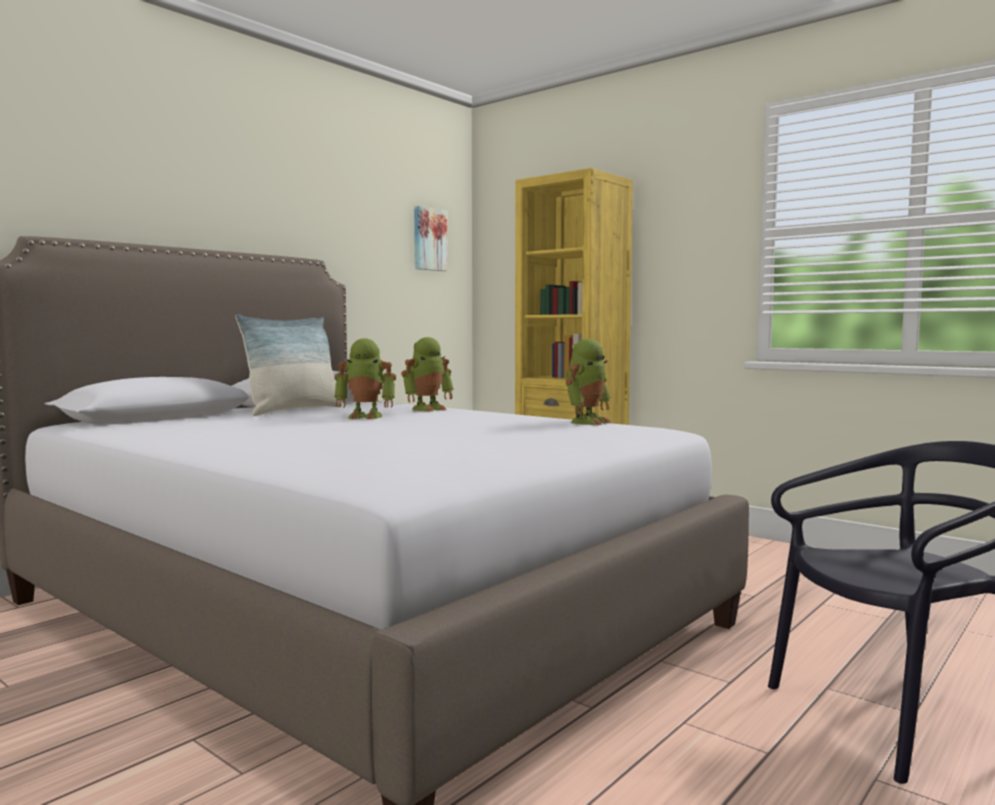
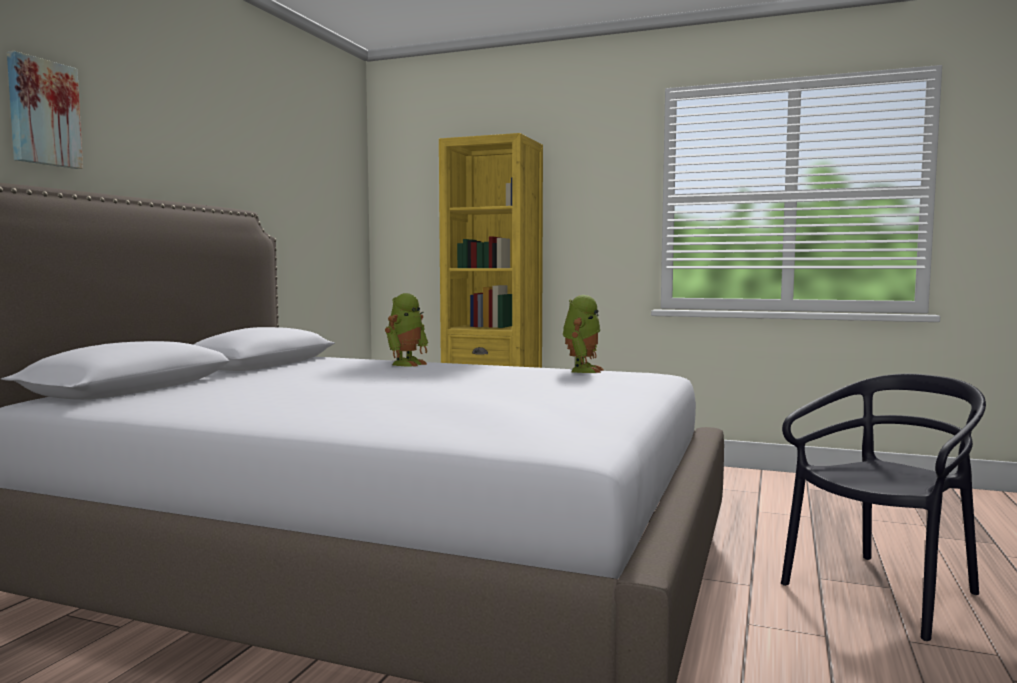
camera: 20 degrees left, 0 degrees up
(293, 411) = (272, 372): pillow -> none
(366, 416) = (365, 375): toy robot -> none
(429, 239) = (335, 191): picture -> picture (43, 113)

